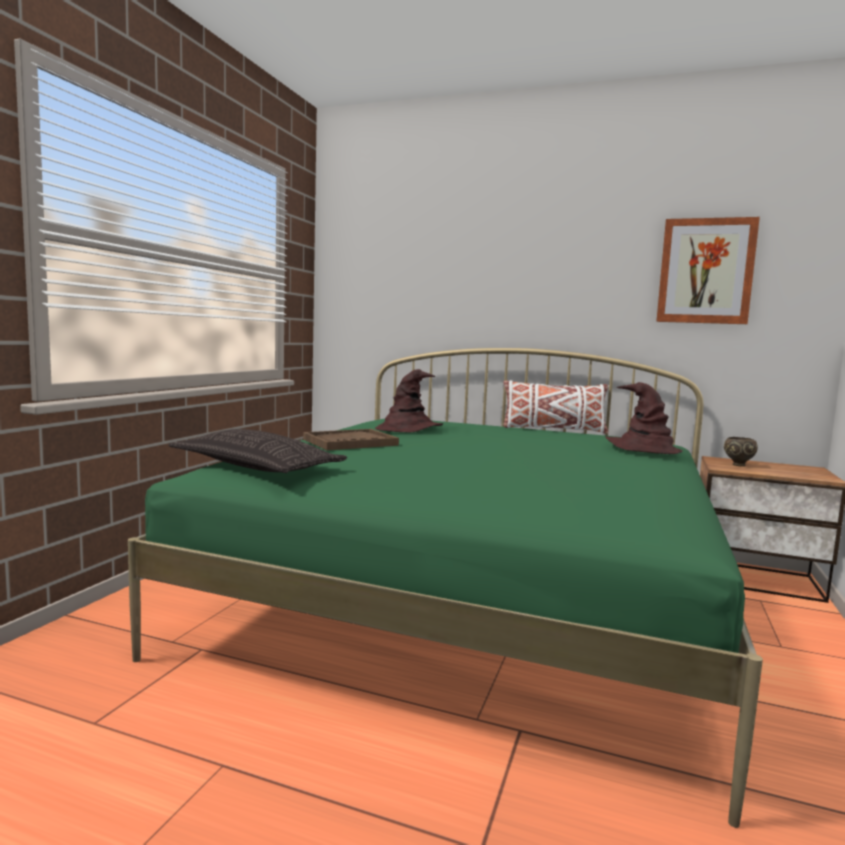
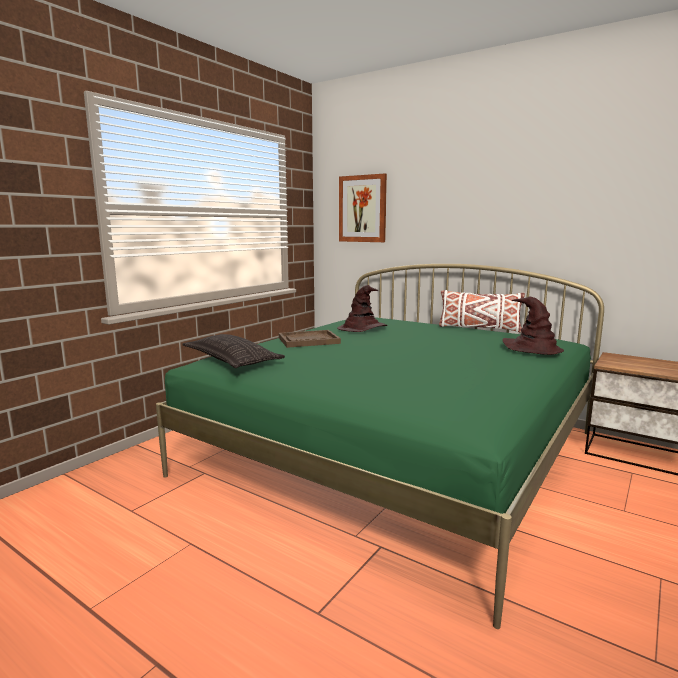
camera: 15 degrees right, 5 degrees up
(705, 271) = (610, 198): picture -> picture (362, 209)
(738, 465) = (626, 361): brown bowl -> none

